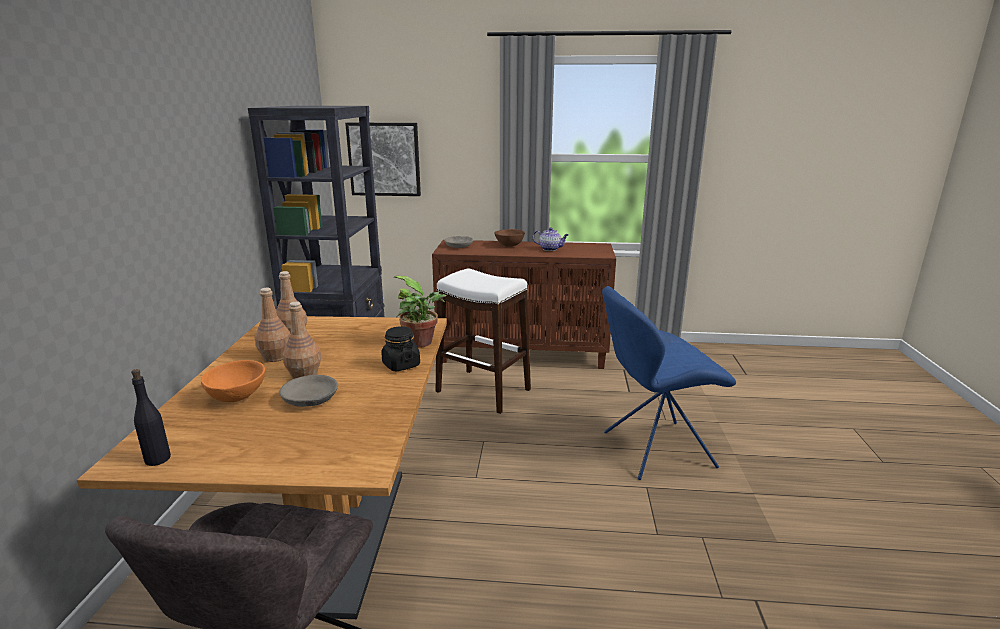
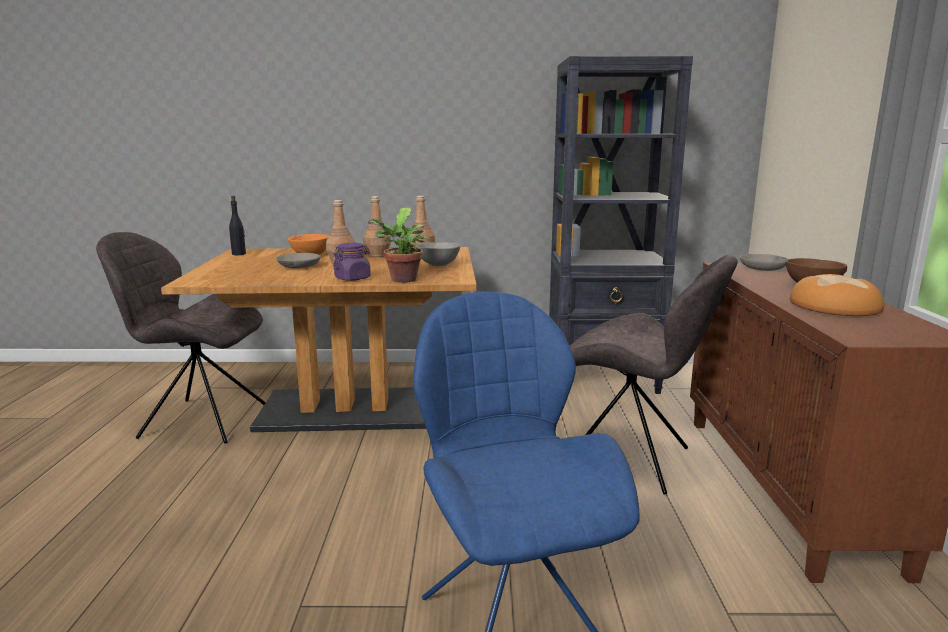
camera: 85 degrees right, 5 degrees down
(359, 329) = (437, 265): none -> grey bowl
(384, 159) = (795, 138): picture -> none
(401, 365) = (352, 278): black jar -> purple jar
(483, 390) = (631, 460): white stool -> grey chair
(550, 249) = (835, 306): teapot -> bread

